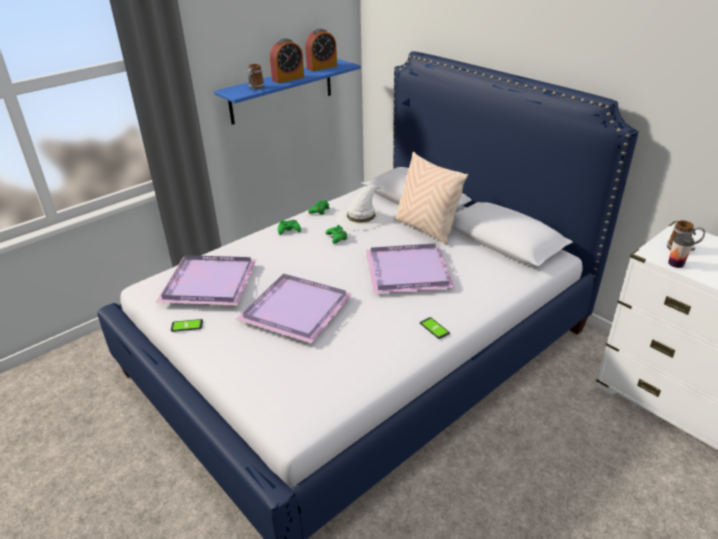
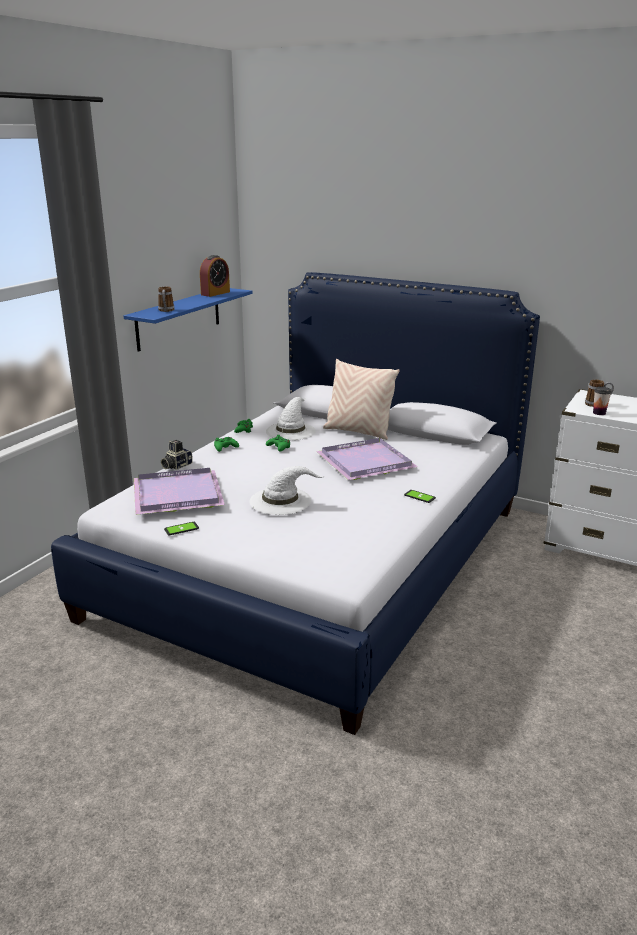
camera: 20 degrees left, 10 degrees down
(233, 246) = (176, 466): none -> camera
(288, 78) = (191, 302): alarm clock -> none
(295, 308) = (281, 500): purple tray -> white hat

